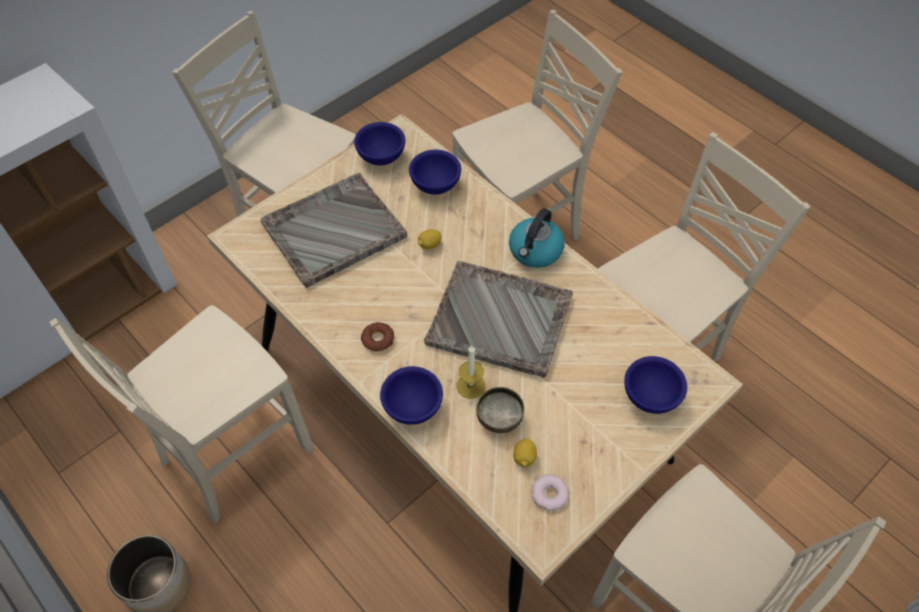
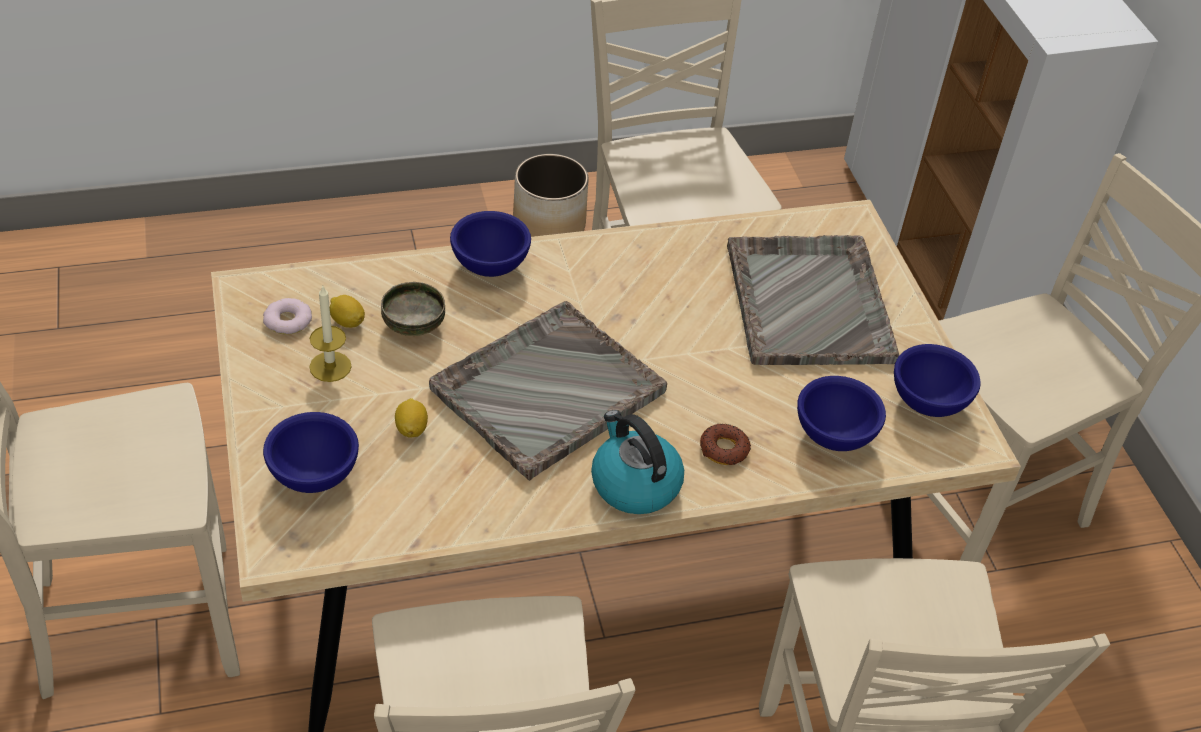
camera: 115 degrees right, 10 degrees down
(378, 339) = (604, 275): donut -> donut (724, 449)
(429, 245) = (722, 380): lemon -> lemon (411, 429)
(470, 386) = (476, 322): candle -> candle (330, 366)

